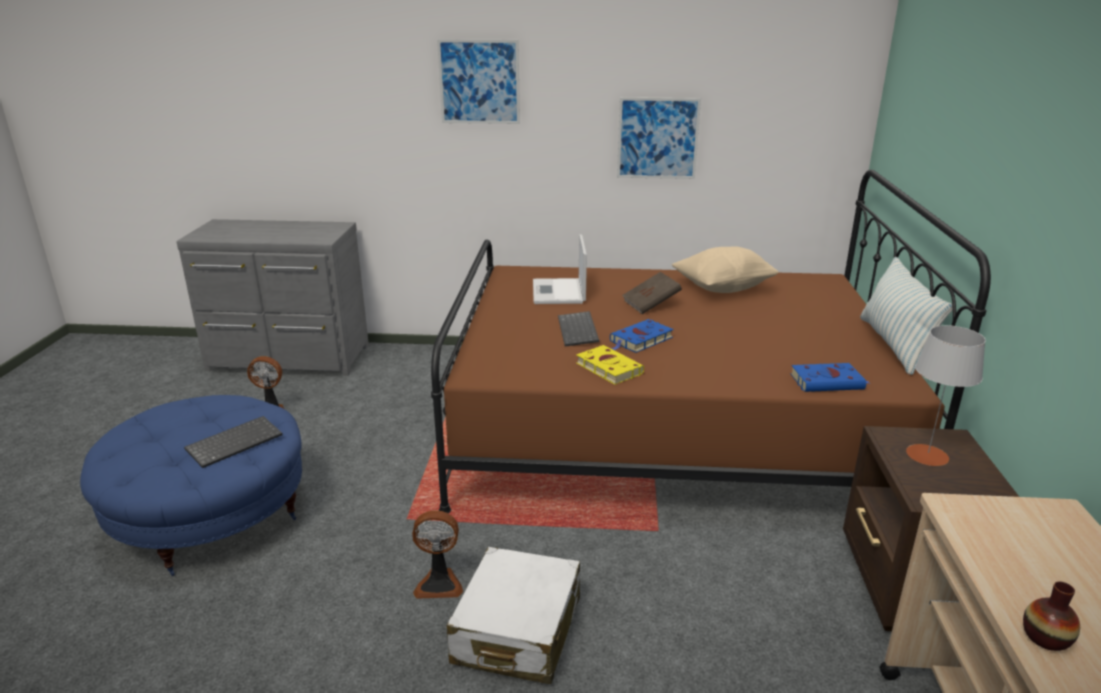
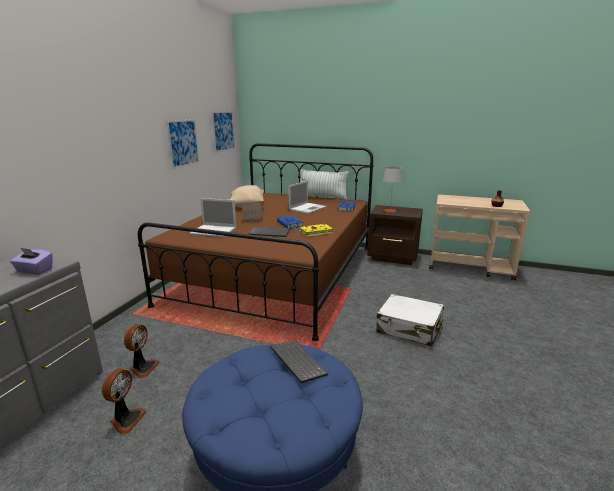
camera: 75 degrees left, 5 degrees down
(304, 237) = (34, 270): none -> purple tissue box
(439, 583) = (375, 346): fan -> fan (143, 368)
(479, 82) = (97, 115): picture -> picture (223, 131)
(772, 341) = (307, 208): none -> laptop

